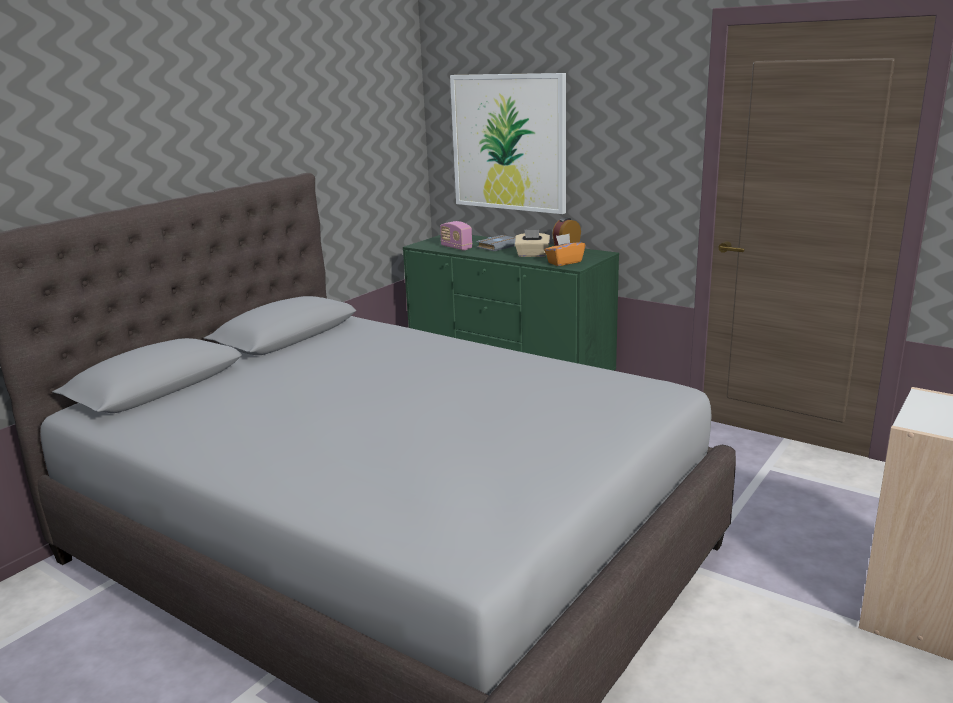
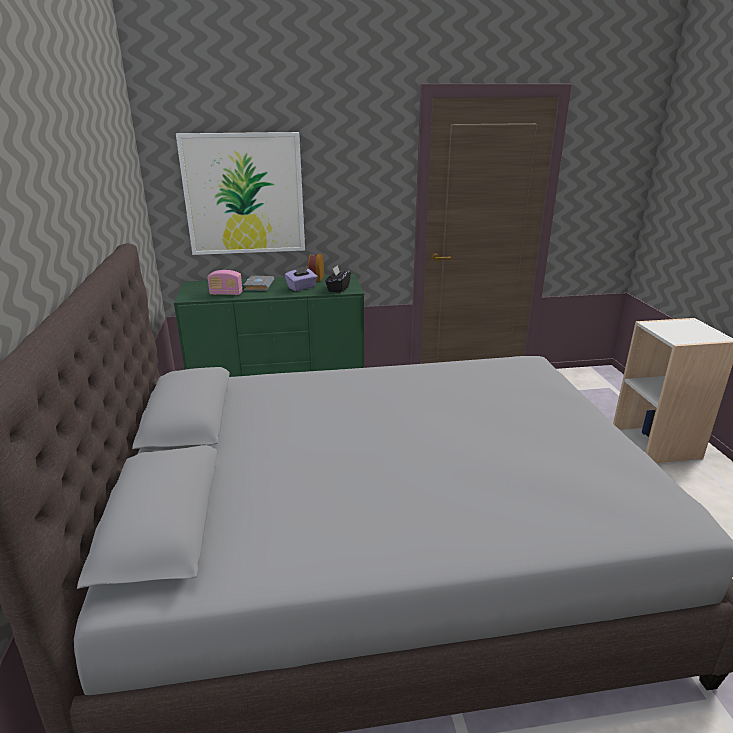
camera: 45 degrees left, 5 degrees up
(532, 255) = (302, 287): beige tissue box -> purple tissue box
(564, 262) = (338, 288): orange tissue box -> black tissue box

